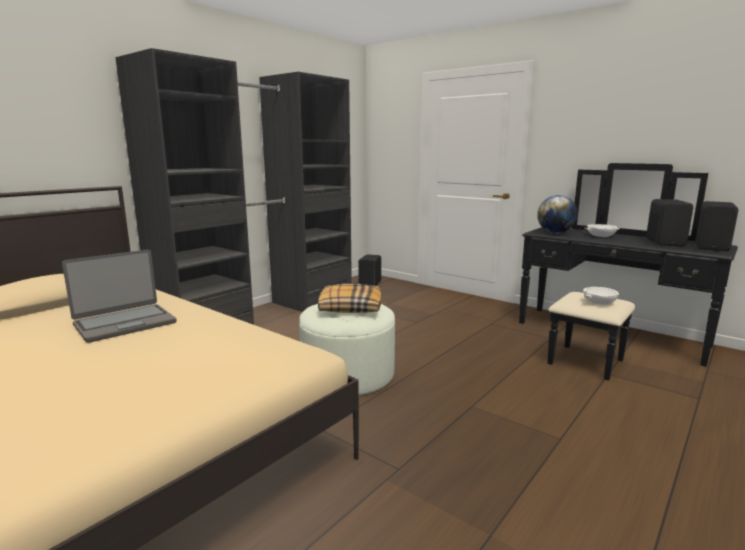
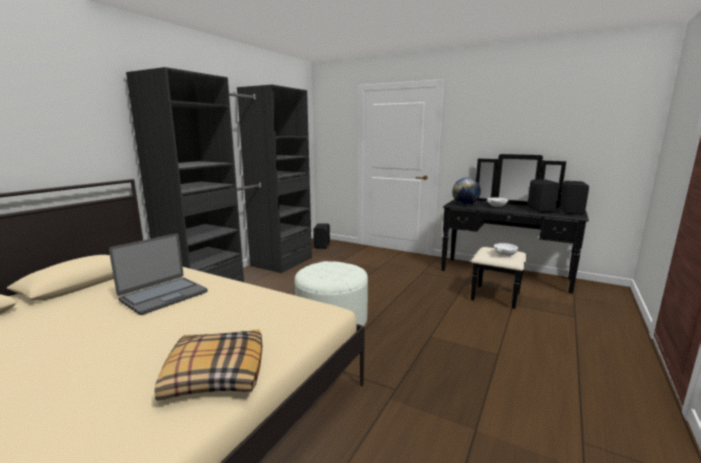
camera: 10 degrees left, 0 degrees up
(349, 307) = (332, 269): pillow -> pillow (215, 374)

